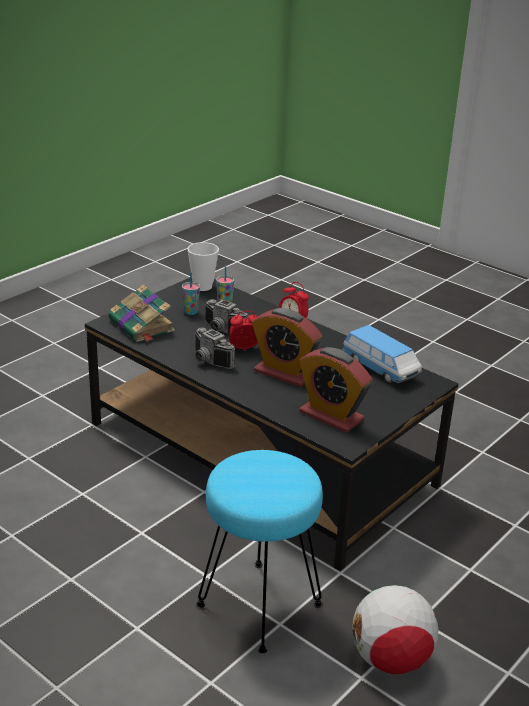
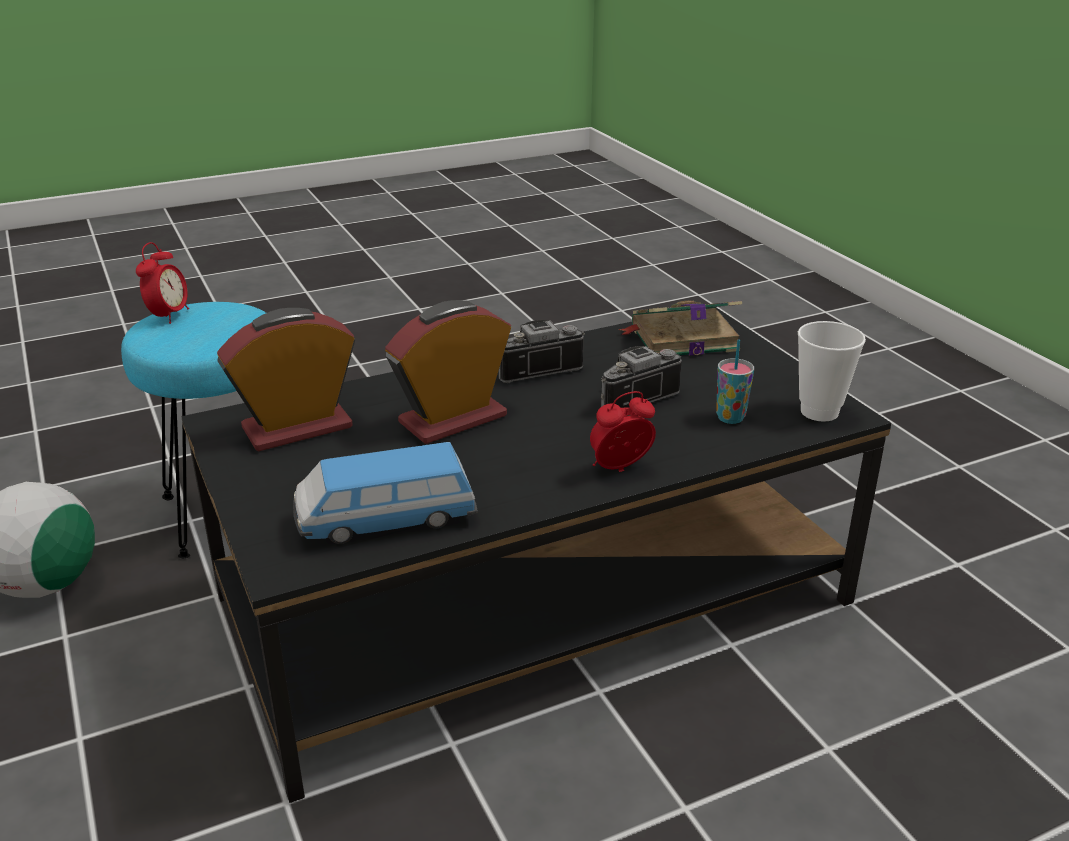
camera: 115 degrees right, 0 degrees up
(190, 312) = (714, 383): cup -> none
(244, 349) = (554, 402): alarm clock -> alarm clock (169, 316)

